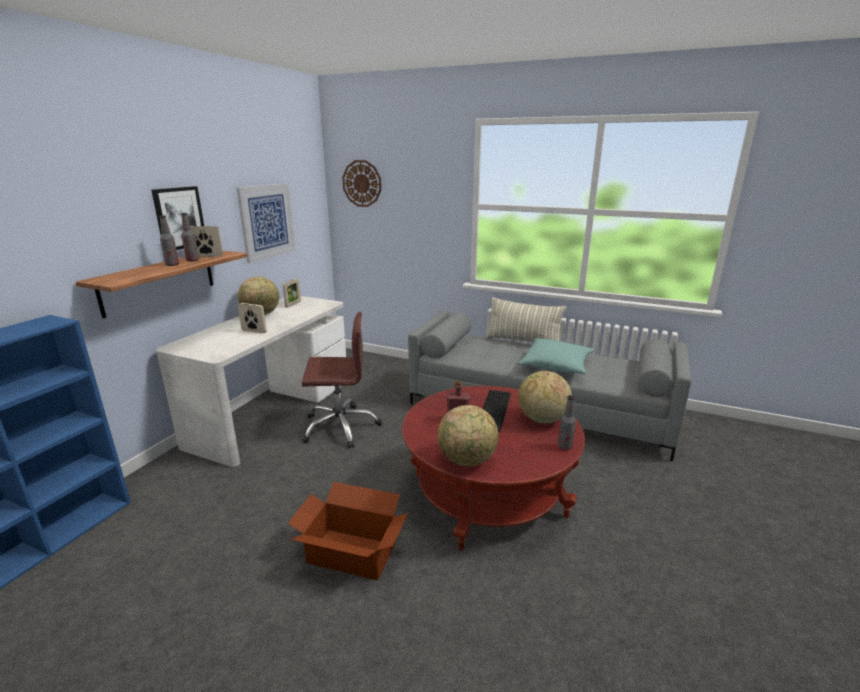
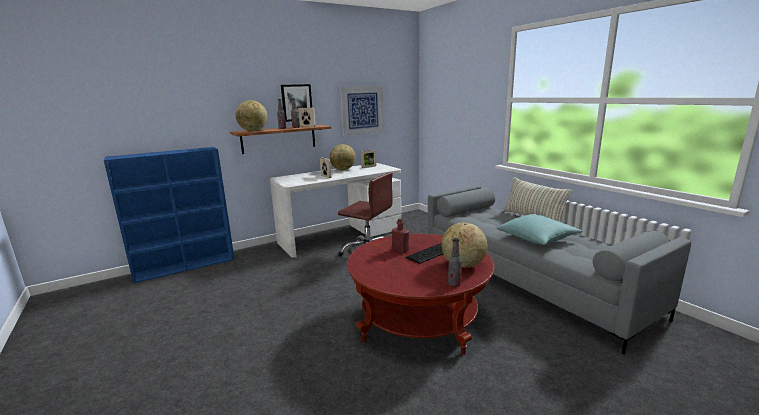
camera: 35 degrees right, 5 degrees down
(351, 552) = (301, 317): cardboard box -> none
(362, 183) = (438, 86): wall clock -> none
(467, 460) = (372, 272): globe -> globe (253, 131)

